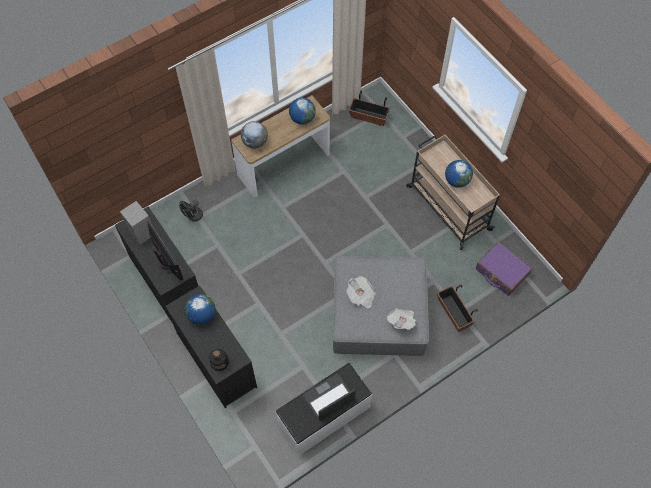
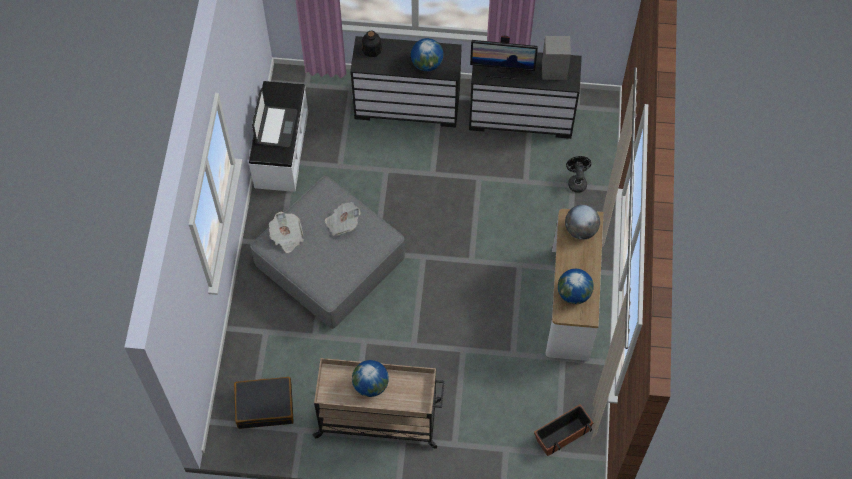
camera: 130 degrees right, 0 degrees up
(453, 313) = (268, 325): planter -> none
(501, 272) = (265, 406): purple suitcase -> black suitcase

